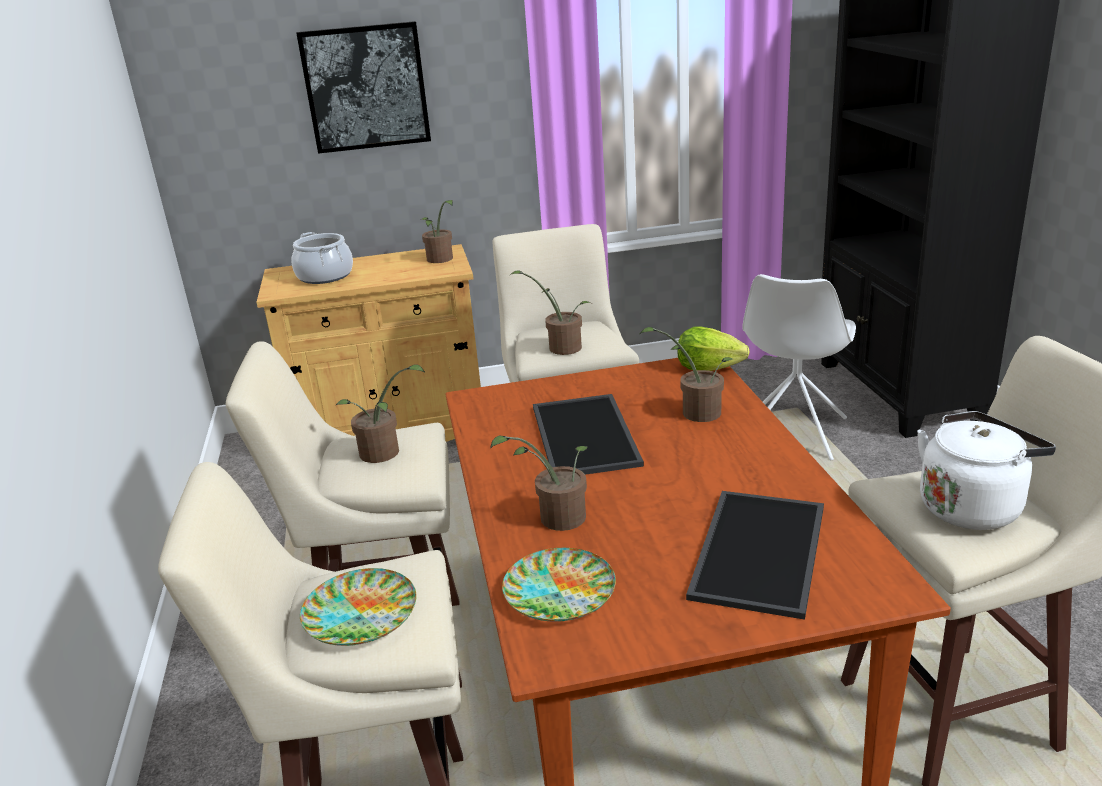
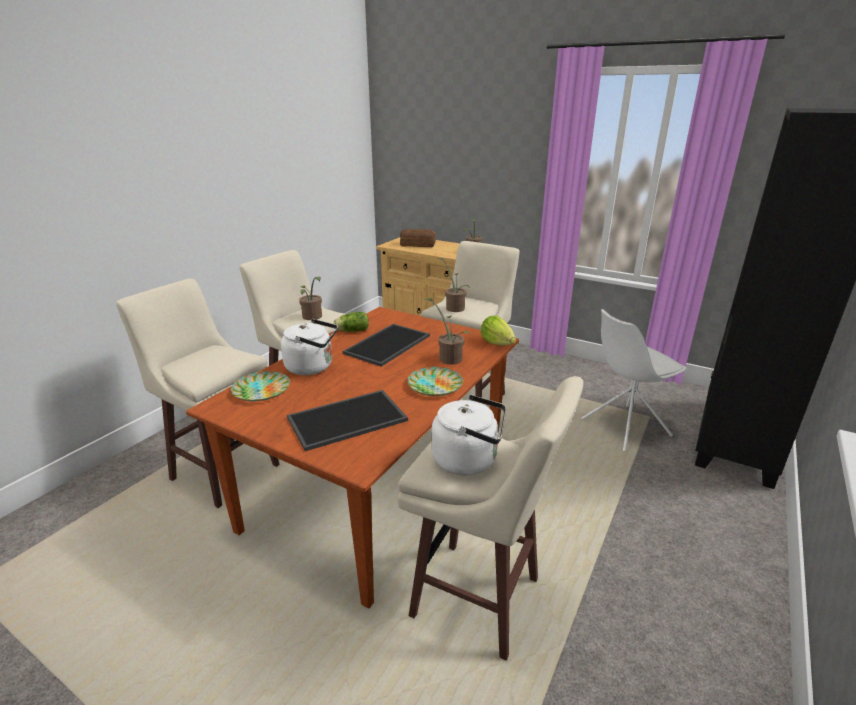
camera: 40 degrees right, 0 degrees up
(325, 276) = (417, 244): cooking pot -> bread
(360, 614) = (202, 362): plate -> plate (434, 385)
(366, 87) = (466, 151): picture -> none
(490, 443) = (351, 331): none -> lettuce
(556, 519) = (312, 367): potted plant -> white kettle

